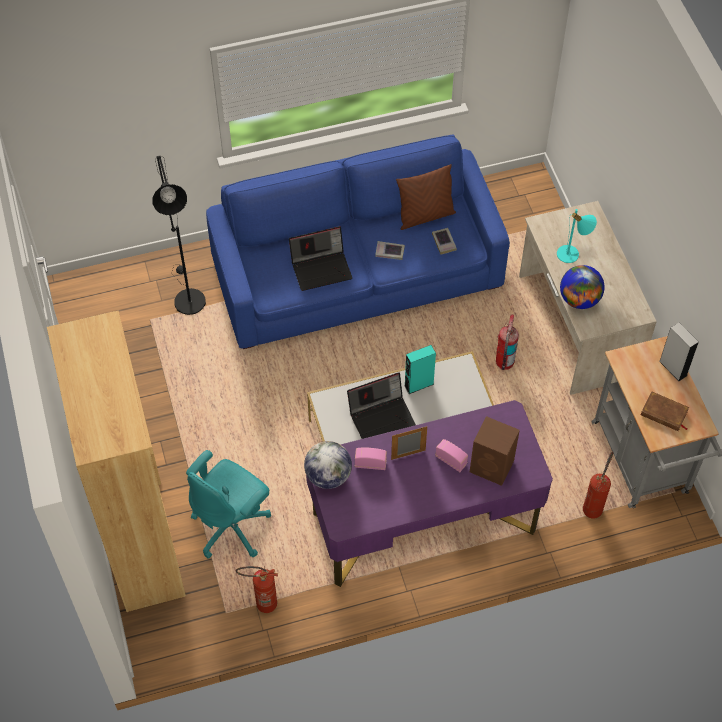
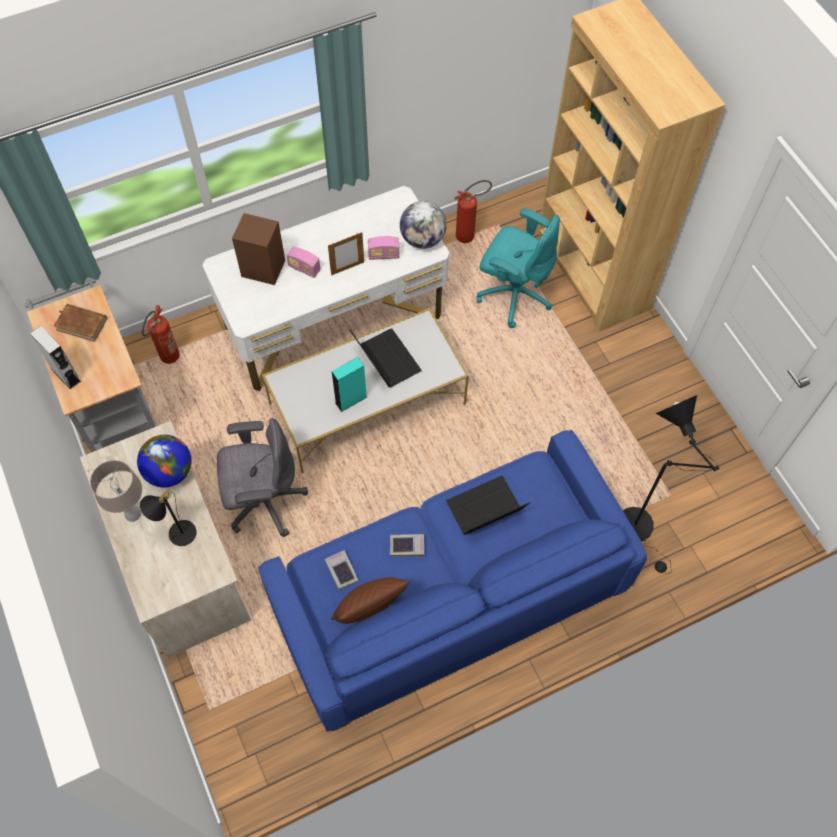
camera: 170 degrees right, 5 degrees up
(232, 526) = (513, 294): turquoise office chair -> turquoise office chair turned 90 degrees clockwise
(382, 416) = (385, 360): laptop -> laptop turned 90 degrees clockwise
(424, 522) = (334, 322): purple desk -> white desk
(504, 363) = (264, 501): fire extinguisher -> grey office chair
(572, 255) = (176, 532): turquoise table lamp -> black table lamp
(607, 272) = (133, 514): none -> beige table lamp

